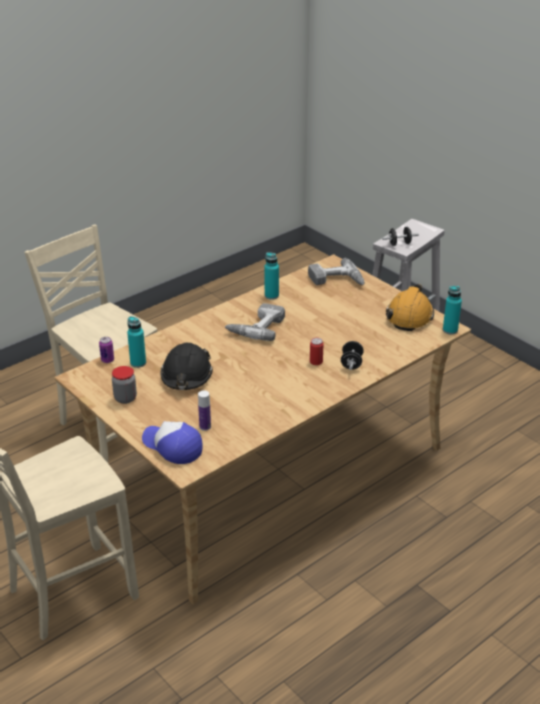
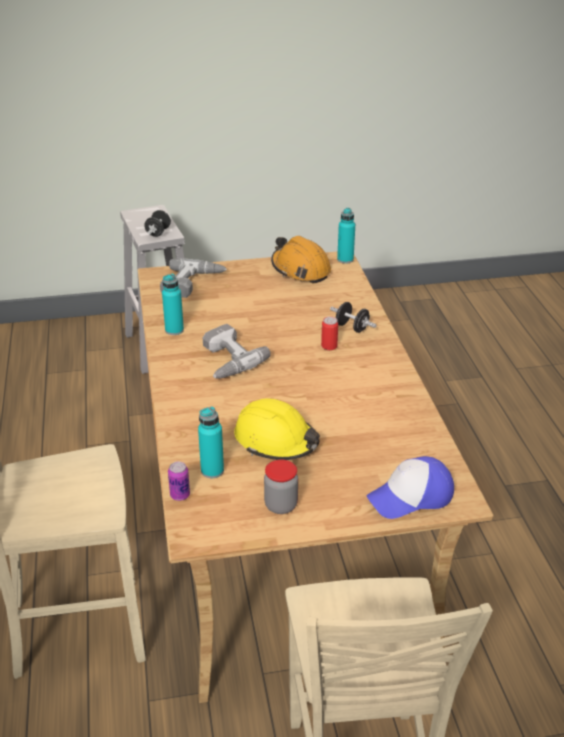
camera: 60 degrees left, 0 degrees up
(186, 376) = (276, 441): black hard hat -> yellow hard hat
(205, 427) = (390, 459): bottle -> none

